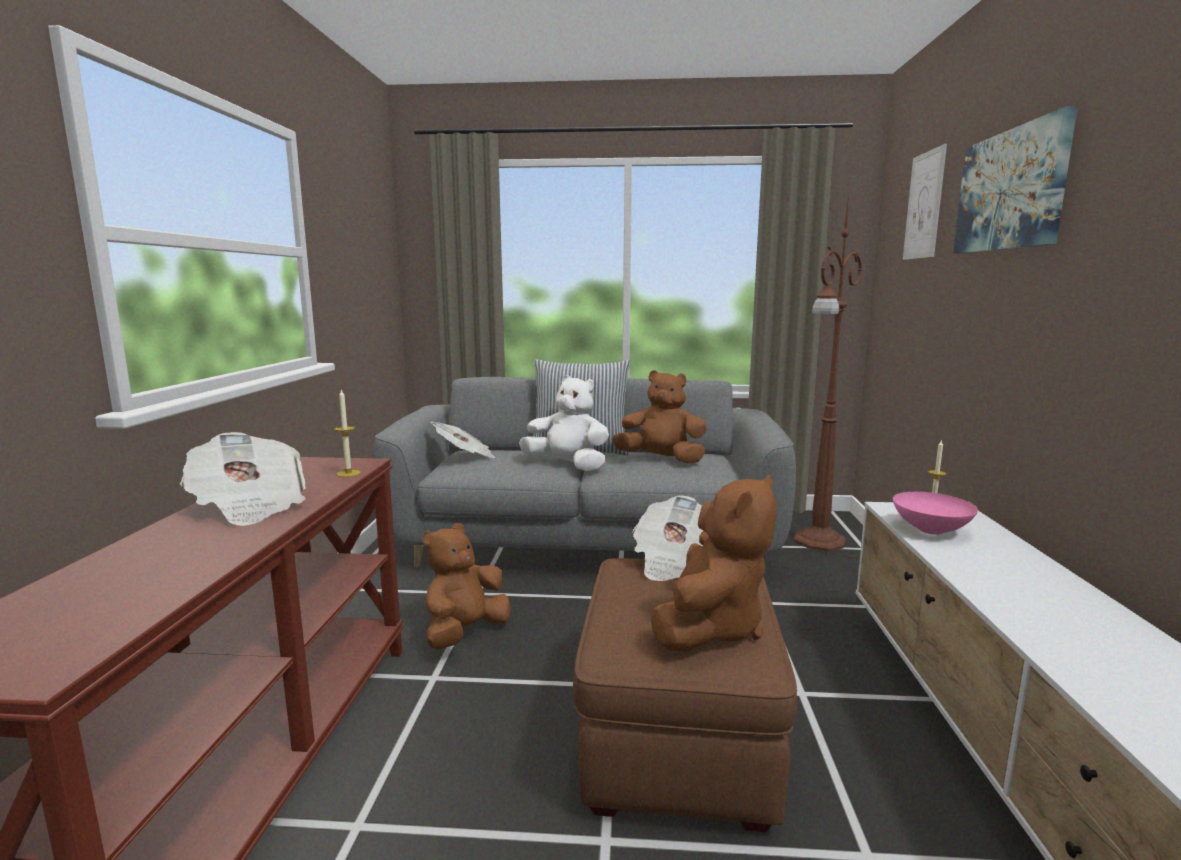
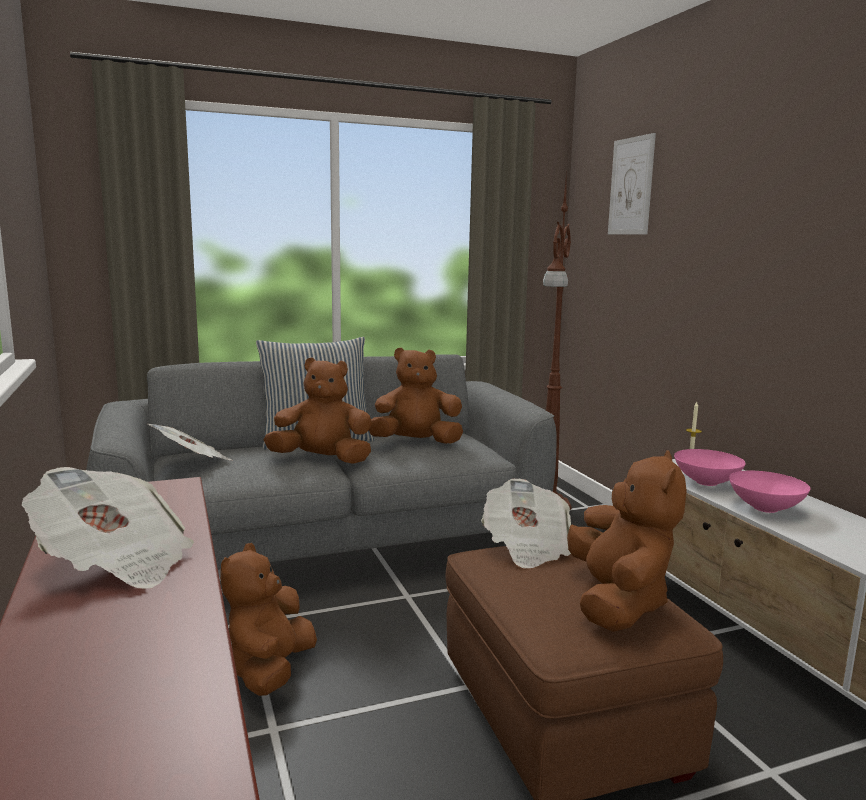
camera: 25 degrees left, 0 degrees up
(348, 473) = (178, 502): candle -> none
(568, 466) = (322, 460): white plush toy -> brown plush toy
(975, 565) = (764, 508): none -> pink bowl
(1011, 190) = (735, 183): picture -> none

